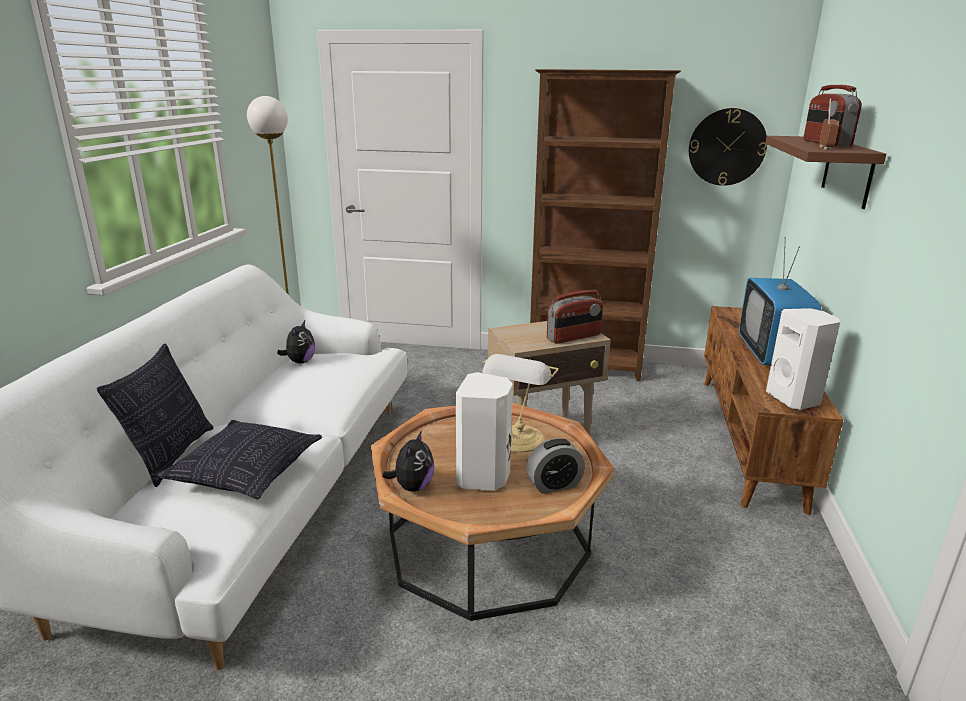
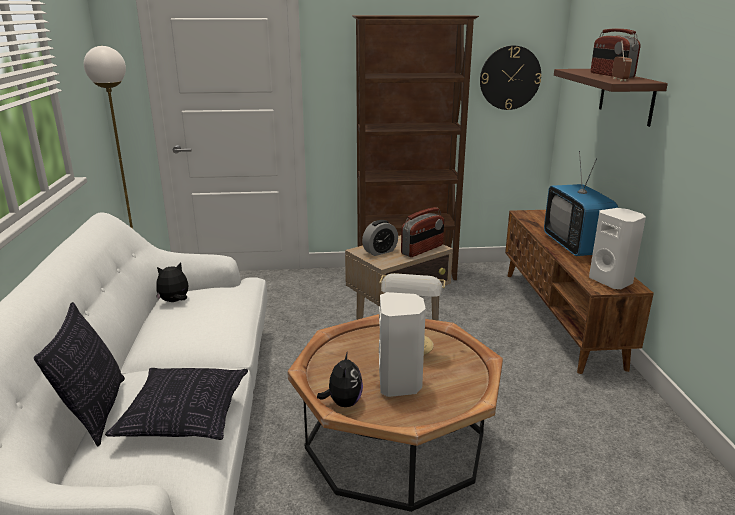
camera: 15 degrees left, 0 degrees up
(300, 361) = (174, 301): plush toy -> plush toy turned 120 degrees counterclockwise
(554, 485) = (461, 381): alarm clock -> alarm clock (380, 251)

